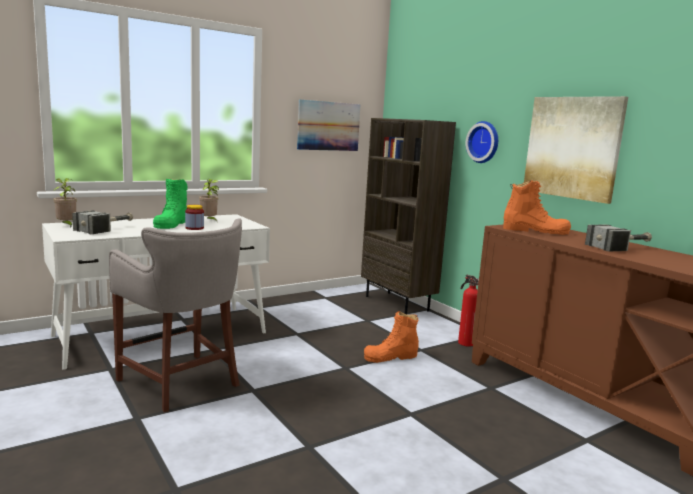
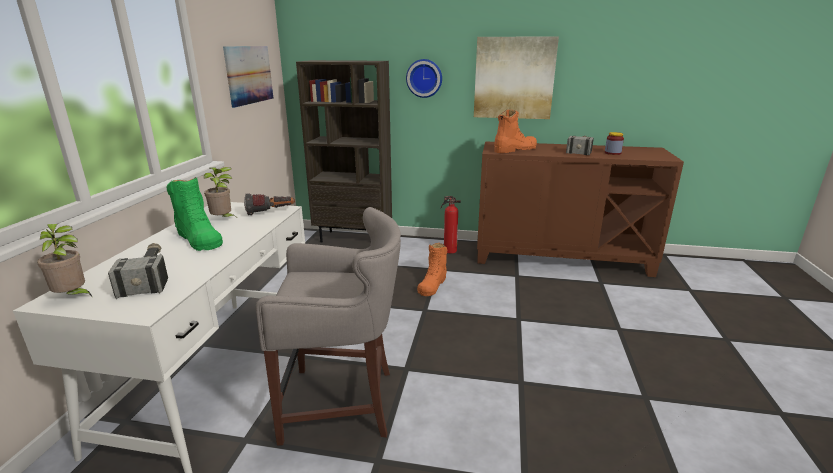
camera: 45 degrees left, 10 degrees up
(194, 228) = (240, 234): jar -> jar (612, 153)
(242, 225) = (271, 213): none -> flashlight

